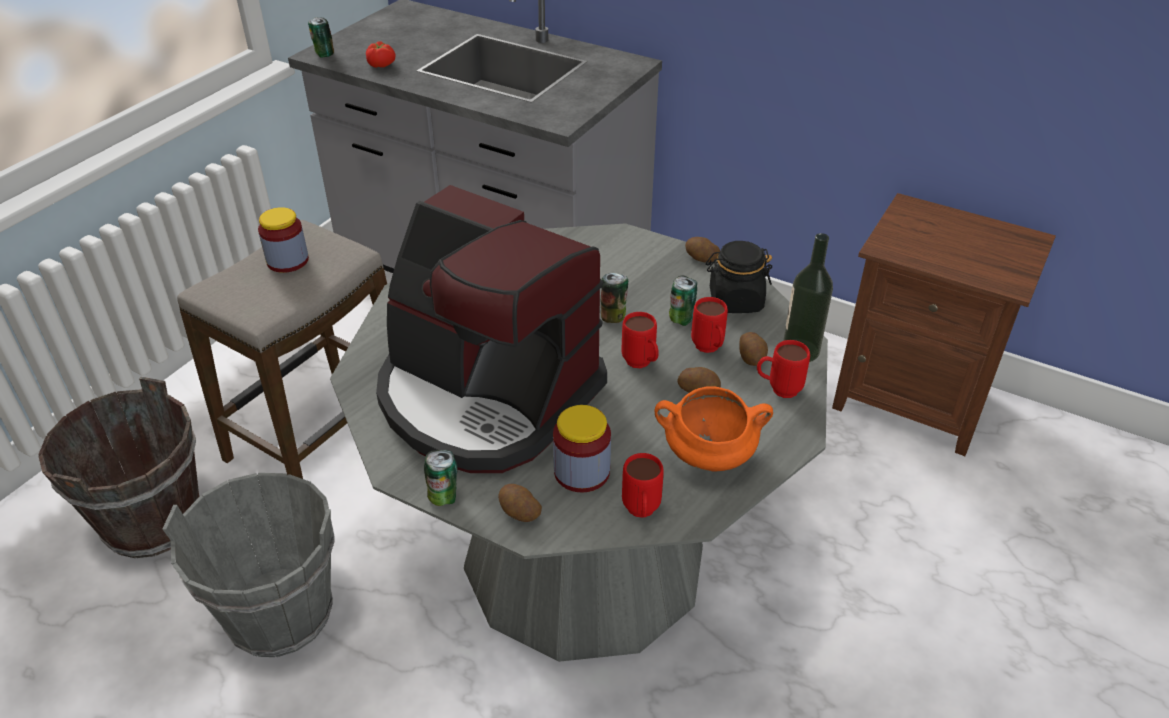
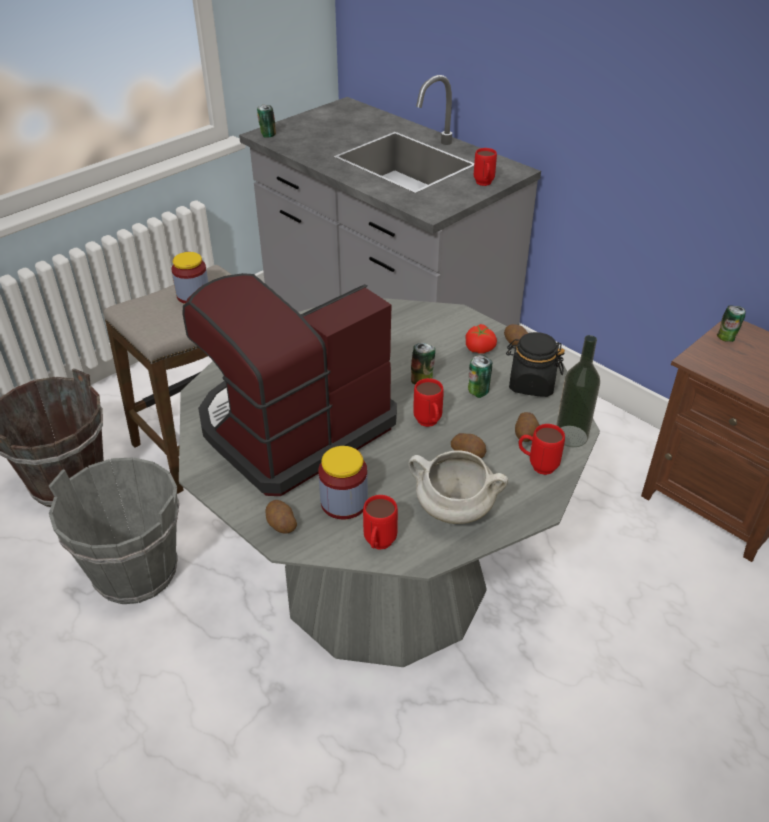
camera: 15 degrees right, 0 degrees up
(382, 64) = (308, 148): tomato -> tomato (480, 348)
(444, 498) = (228, 501): can -> can (726, 338)
(486, 397) = (293, 428): coffee machine -> coffee machine turned 90 degrees clockwise
(707, 456) = (453, 510): orange cooking pot -> white cooking pot
(709, 350) = (491, 421): red mug -> red mug (484, 184)

